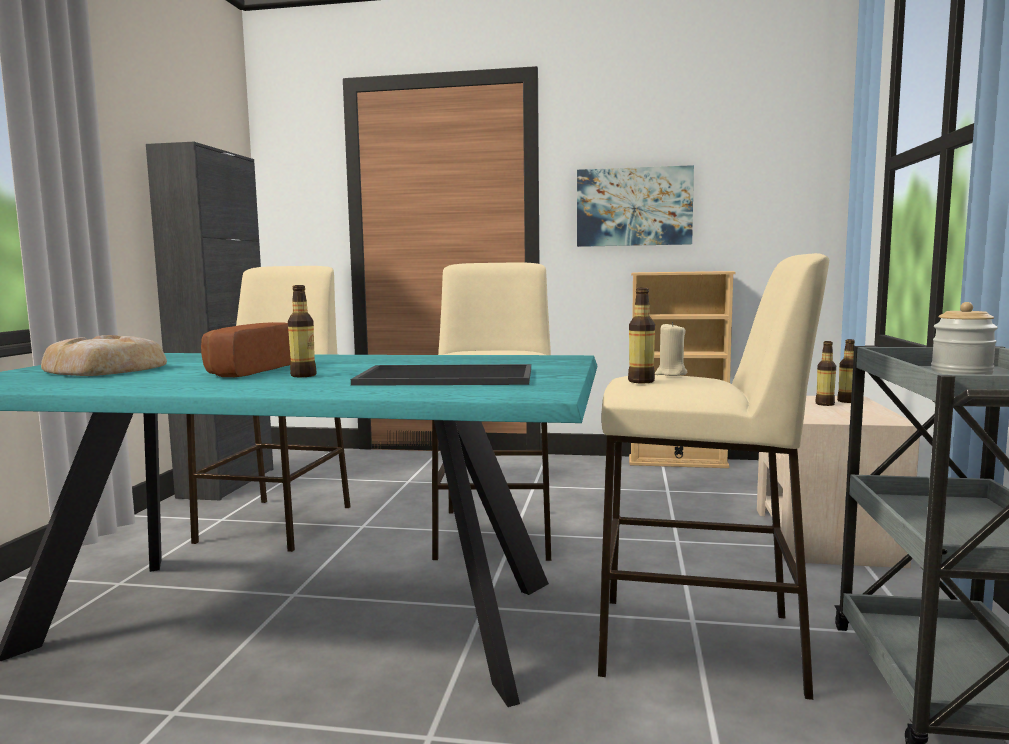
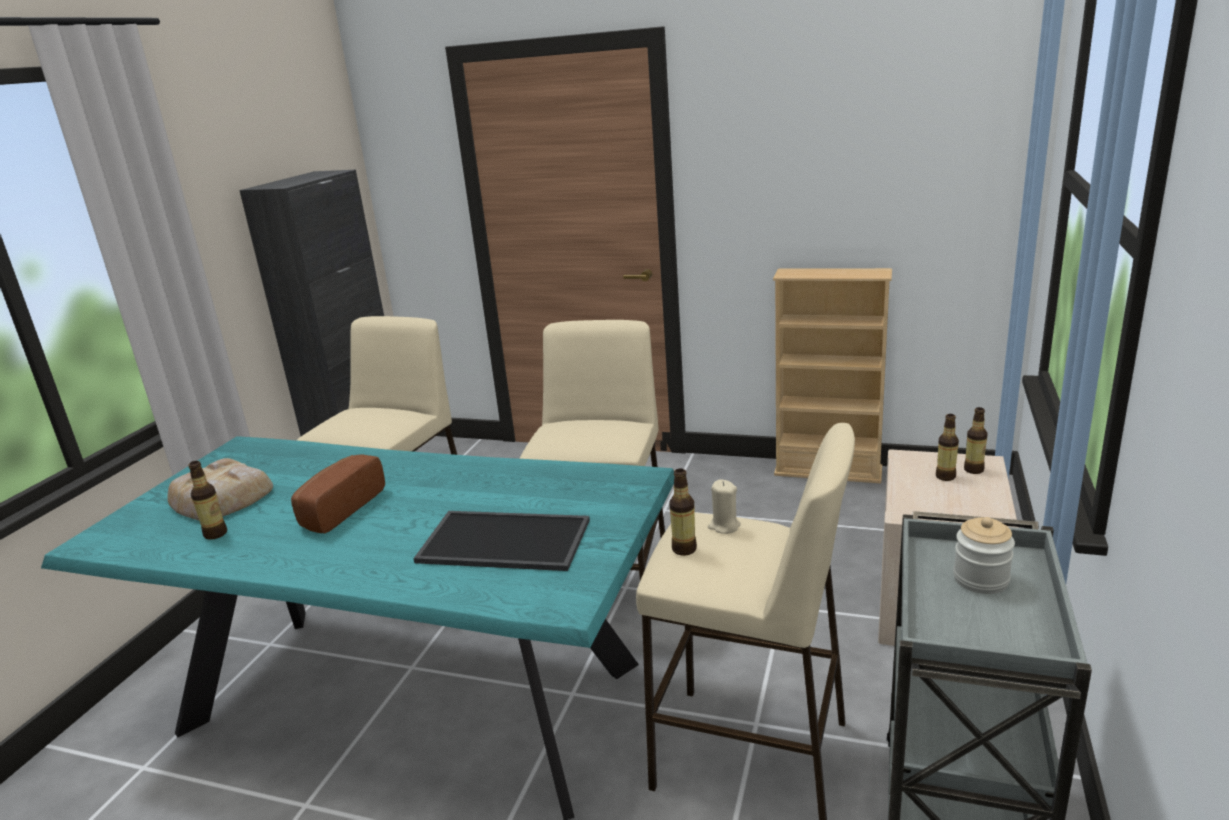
camera: 10 degrees right, 15 degrees up
(303, 375) = (383, 528): bottle -> bottle (216, 534)
(634, 207) = (780, 193): picture -> none

